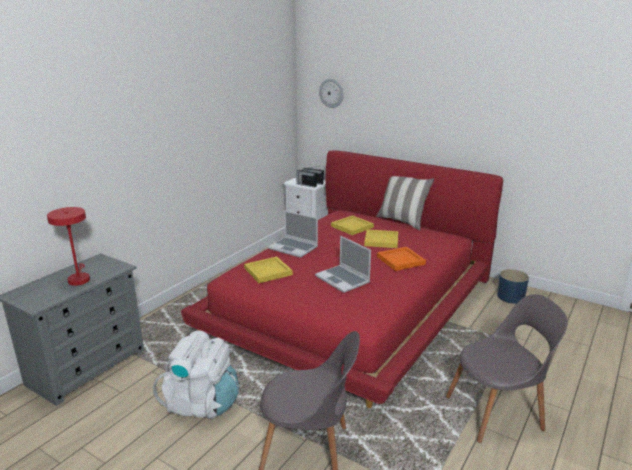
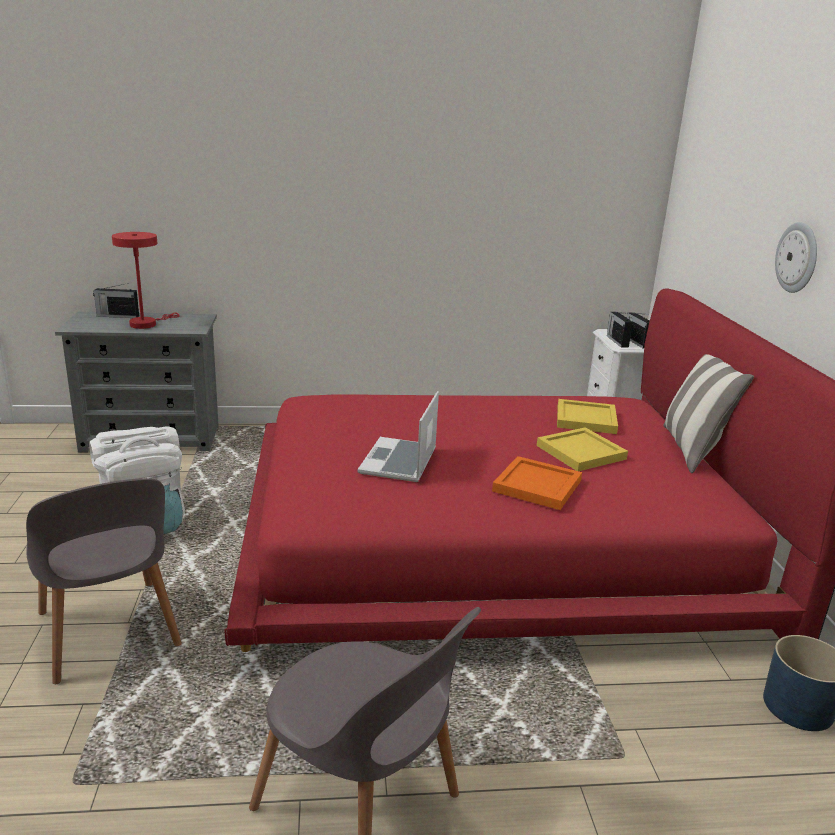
camera: 50 degrees right, 0 degrees up
(39, 284) = (117, 316): none -> radio
(267, 272) = (348, 411): yellow tray -> none
(294, 248) = (442, 405): laptop -> none
(331, 93) = (704, 181): wall clock -> wall clock (797, 257)

